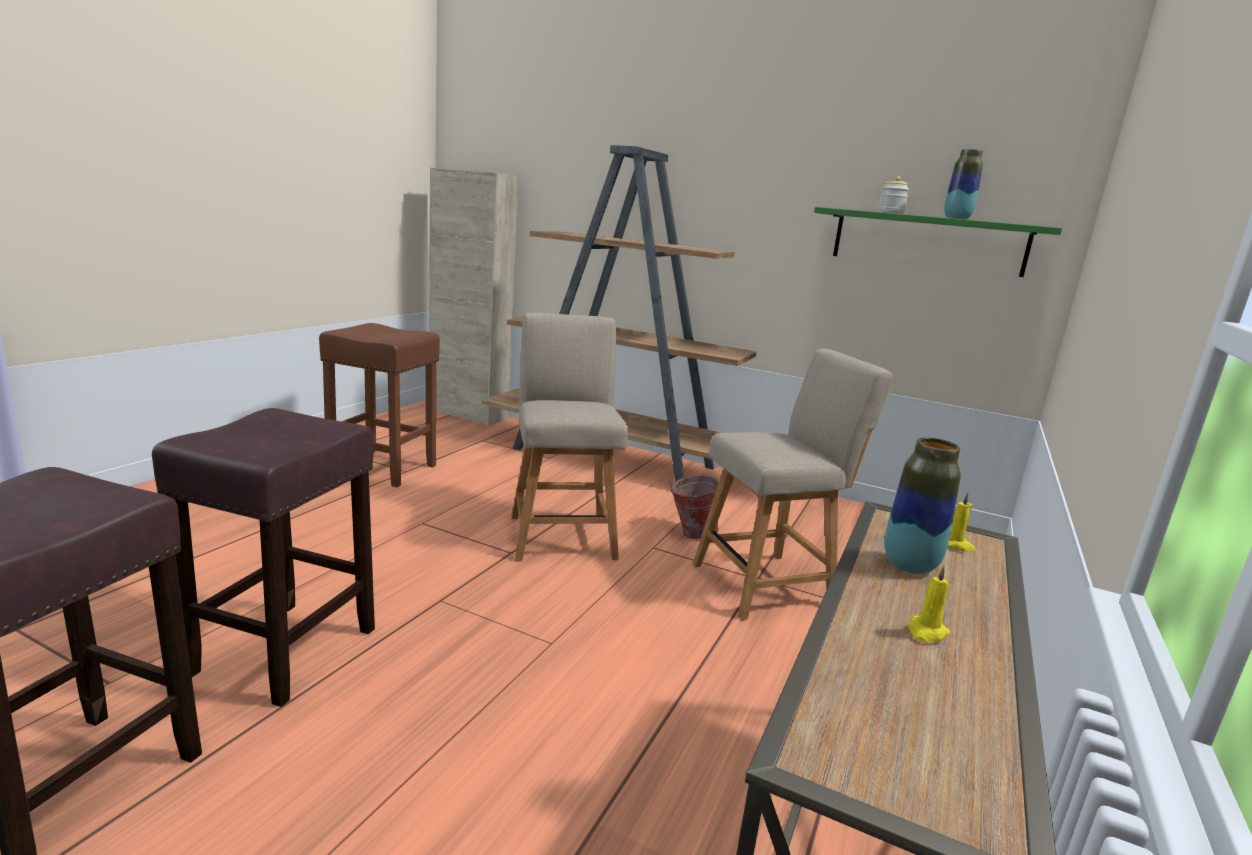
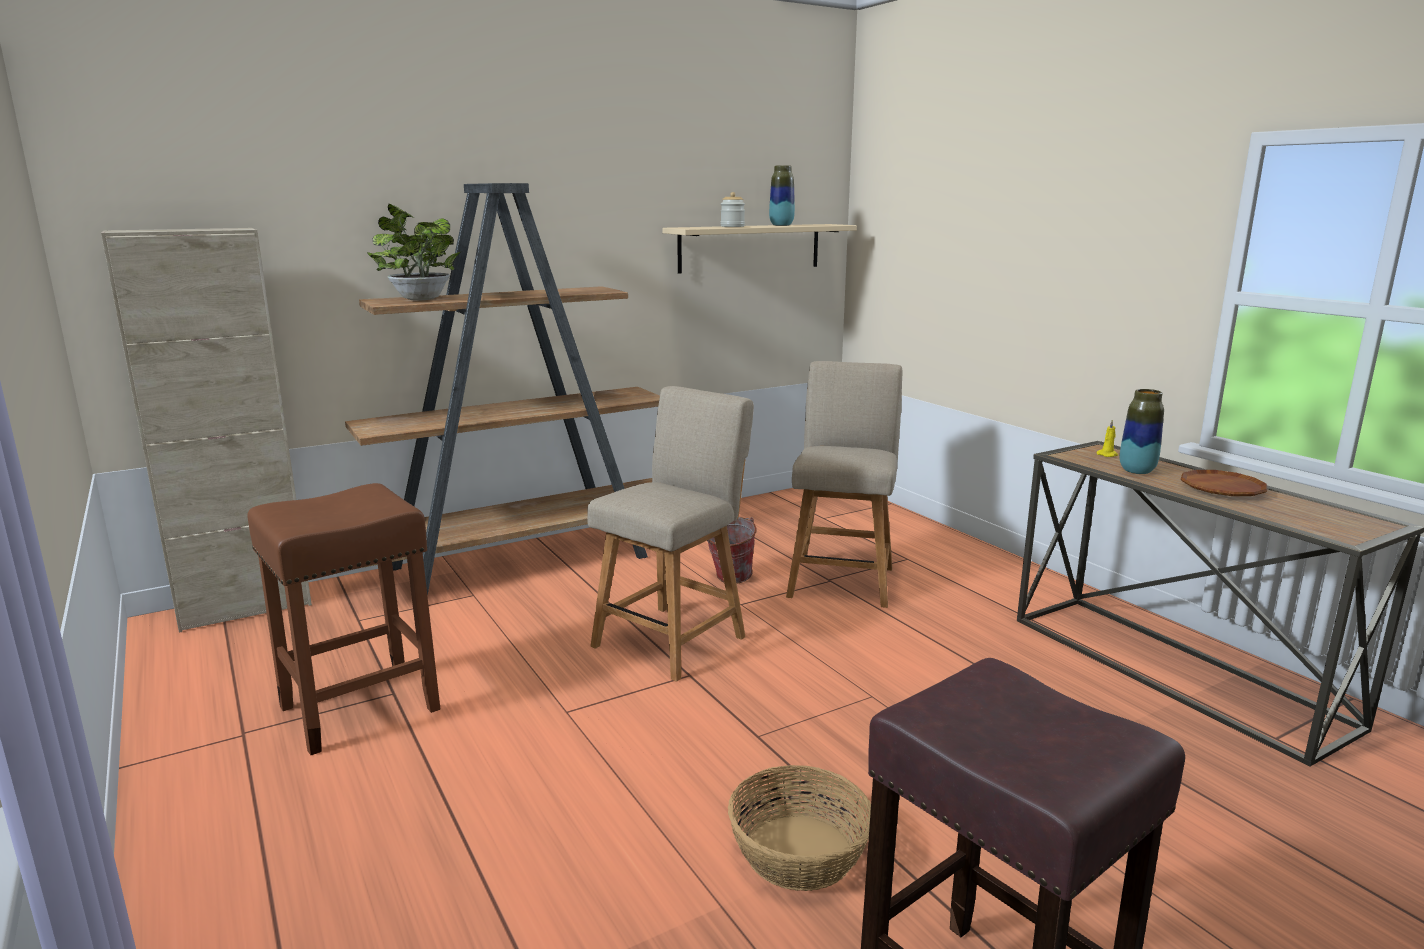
camera: 55 degrees left, 0 degrees up
(283, 652) = (800, 852): brown stool -> basket
(561, 534) = (674, 639): beige chair -> beige chair turned 105 degrees clockwise
(579, 234) = (418, 298): none -> potted plant
(926, 632) = (1222, 489): yellow candle -> brown plate
(928, 242) = (750, 247): green shelf -> beige shelf

